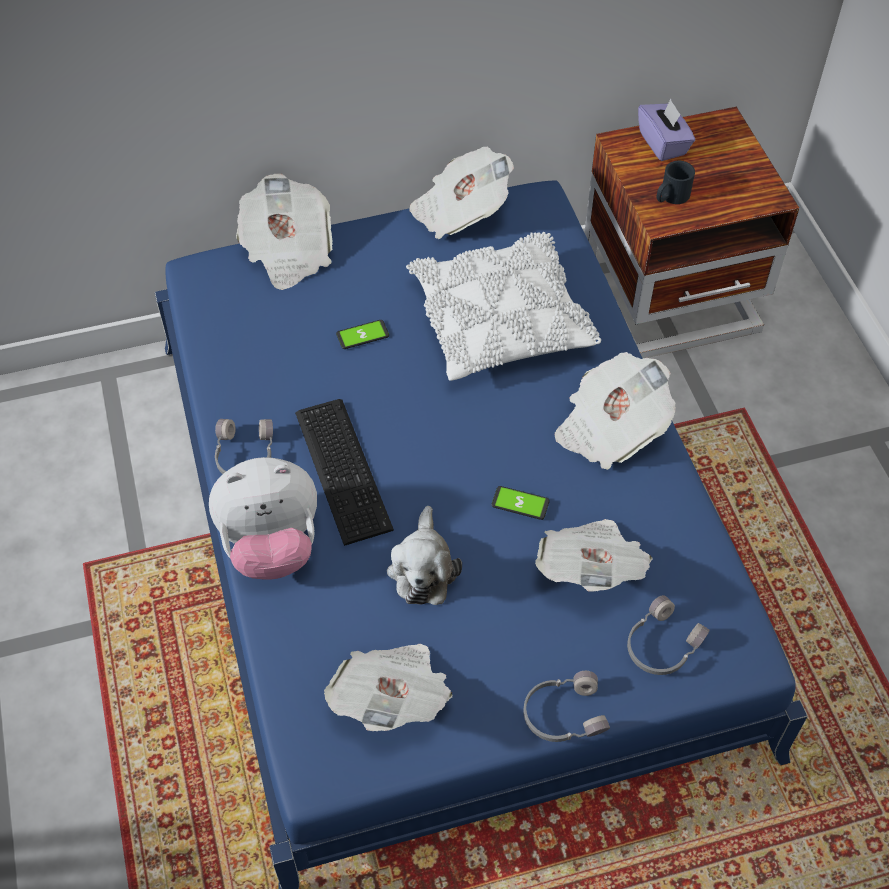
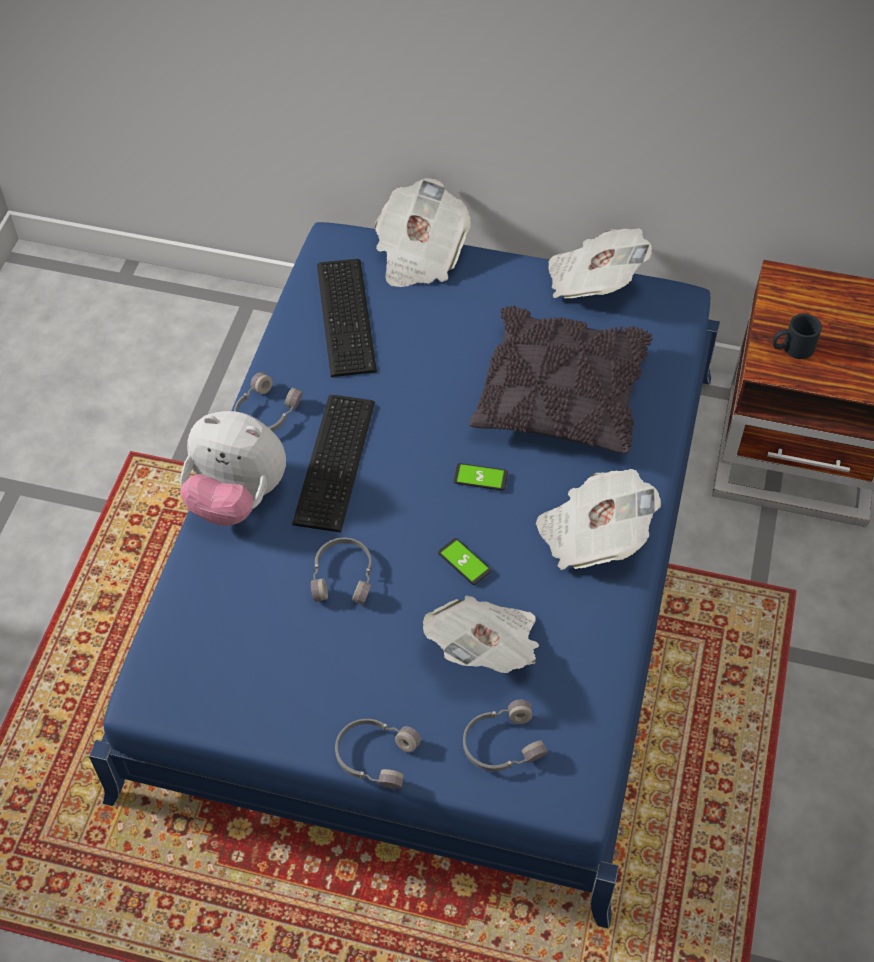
camera: 30 degrees right, 0 degrees up
(260, 333) = (348, 315): none -> keyboard
(362, 335) = (432, 355): phone -> phone (480, 477)
(392, 698) = (246, 669): newspaper -> none
(423, 568) = (344, 576): plush toy -> grey headphones
(500, 320) = (561, 395): white pillow -> black pillow
(663, 143) = (822, 295): purple tissue box -> none

